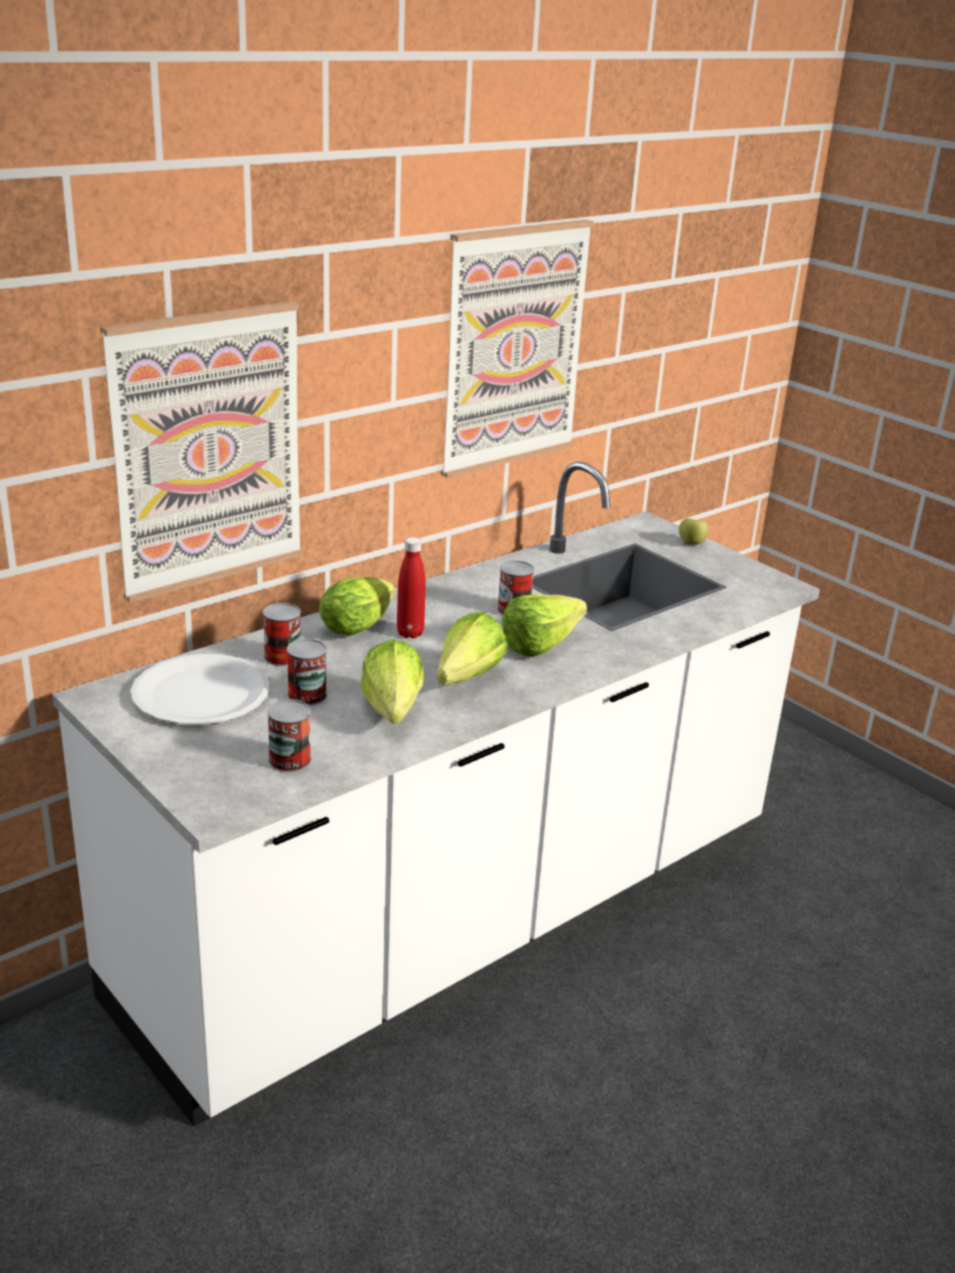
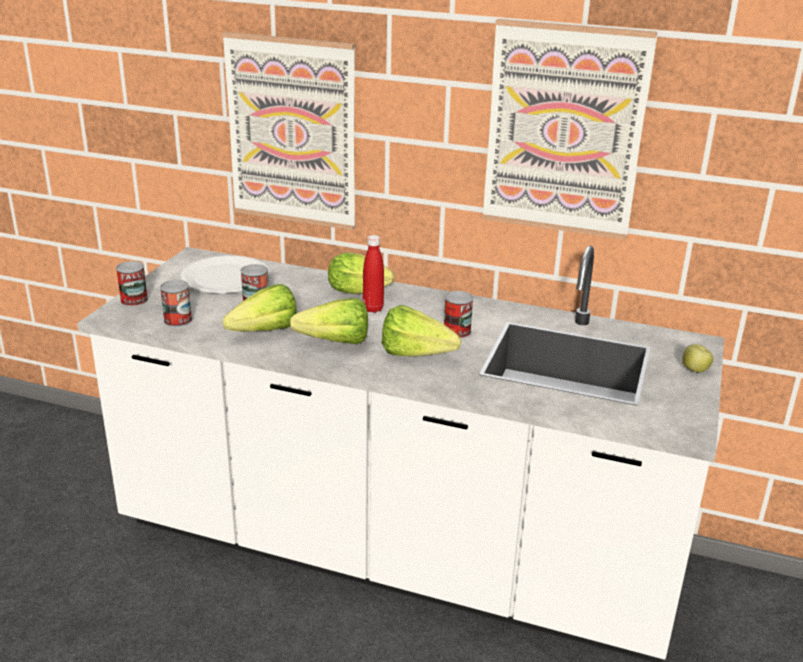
camera: 60 degrees right, 0 degrees up
(282, 656) = (293, 284): can -> can (134, 300)

